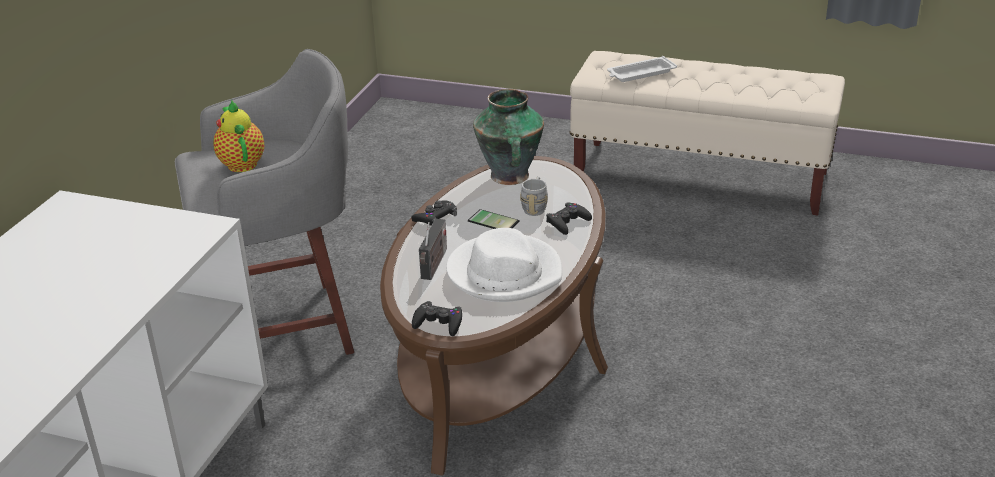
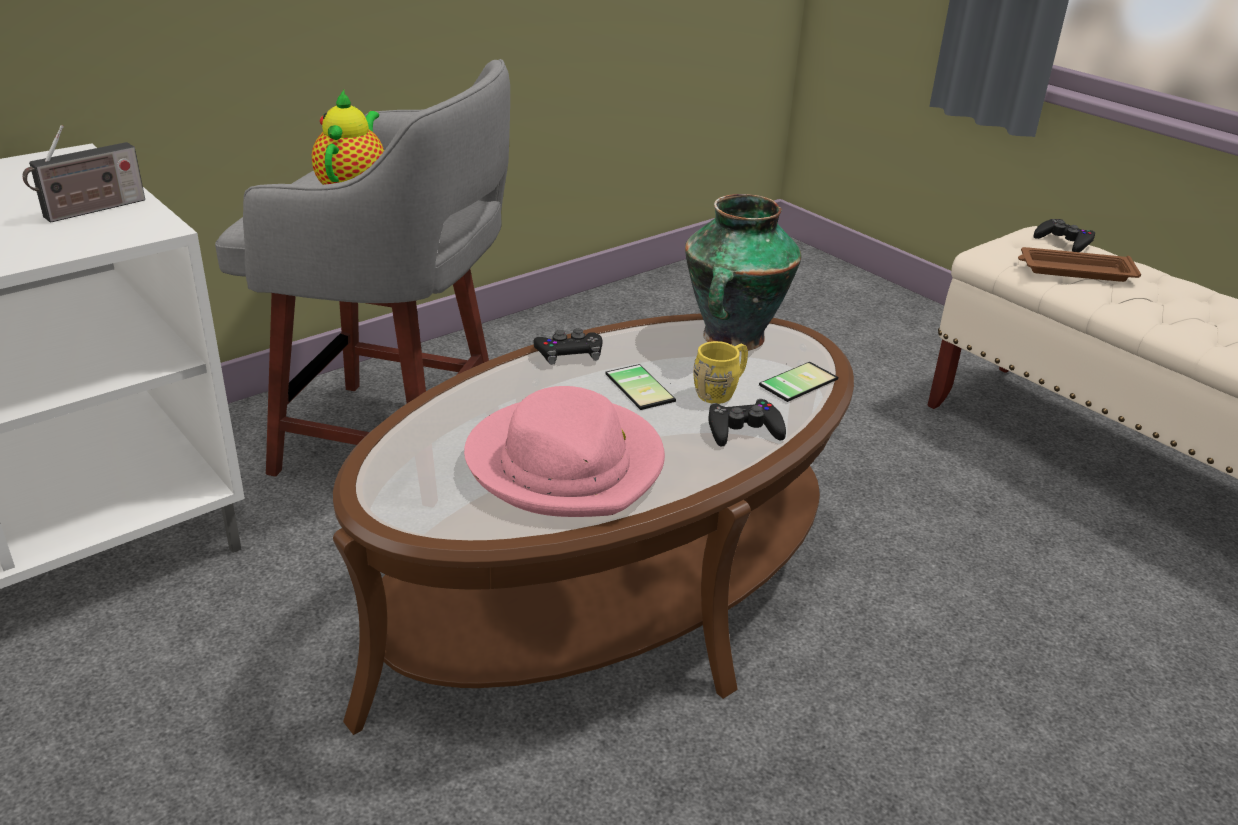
camera: 30 degrees right, 0 degrees up
(434, 265) = (488, 413): radio -> radio (91, 210)
(438, 323) = (388, 496): black game controller -> black game controller (1063, 241)
(504, 272) = (567, 464): white hat -> pink hat
(535, 207) = (721, 391): grey mug -> yellow mug
(565, 187) = (795, 380): none -> phone
(640, 74) = (1074, 271): white tray -> brown tray

